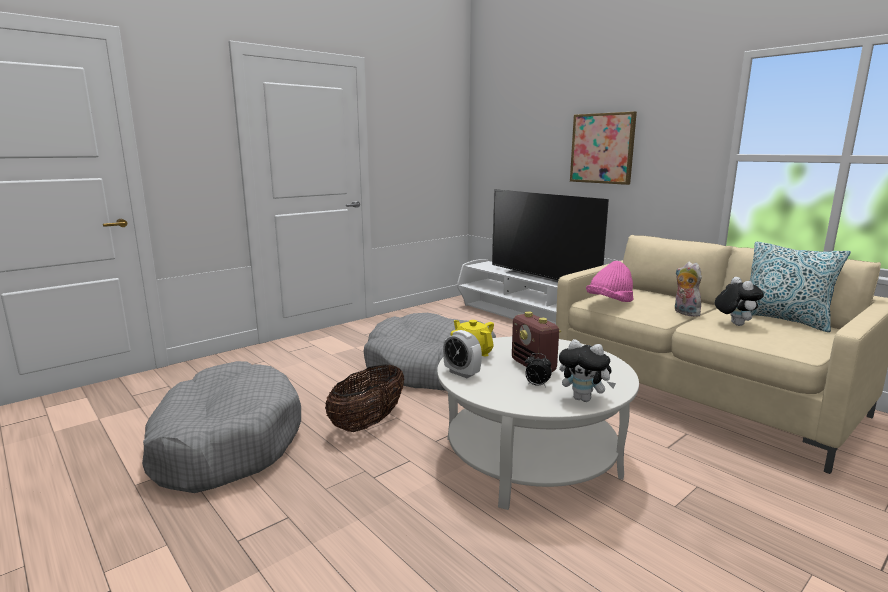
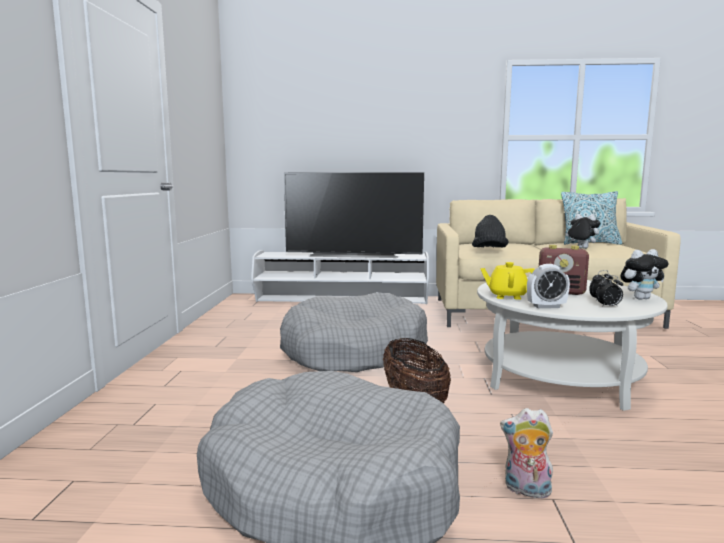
camera: 45 degrees left, 5 degrees down
(512, 393) = (608, 306): none -> alarm clock
(602, 148) = (392, 131): picture -> none
(609, 302) = (489, 250): pink hat -> black hat
(684, 313) = (538, 249): plush toy -> plush toy (526, 490)

